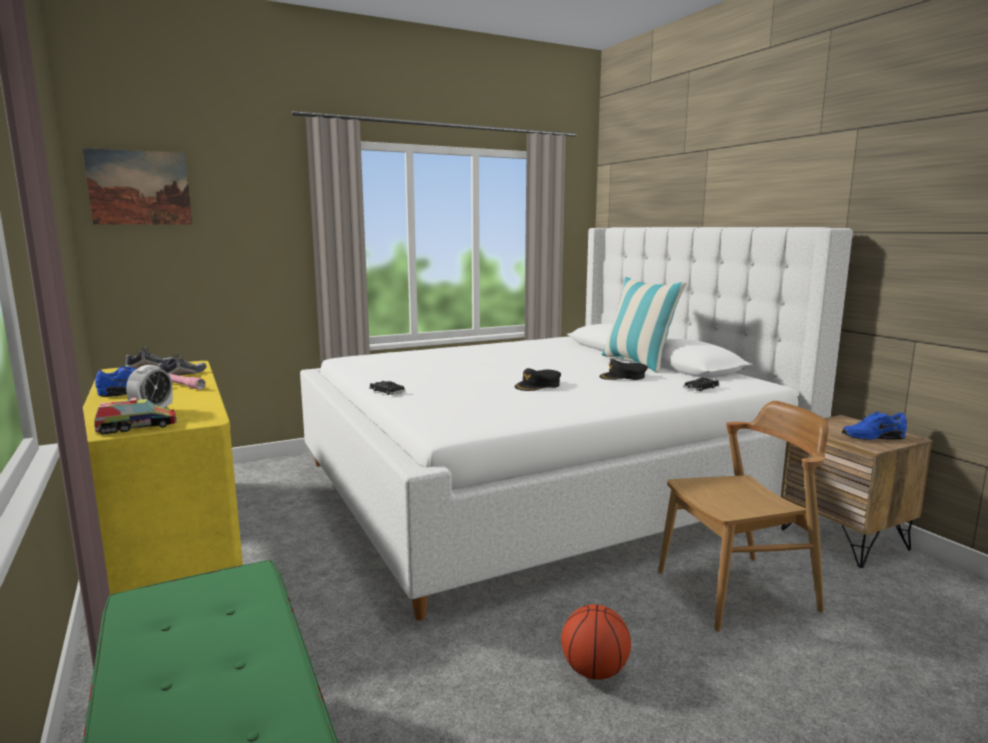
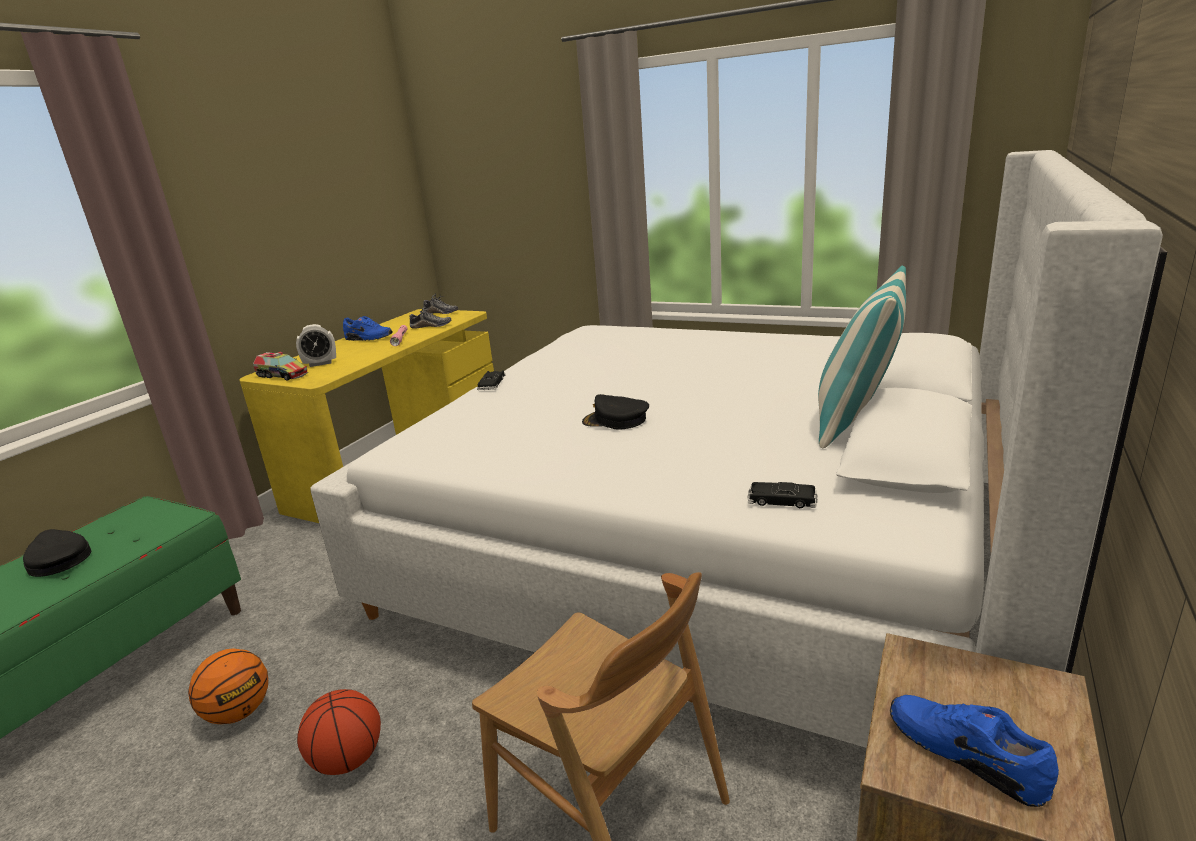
camera: 55 degrees right, 10 degrees up
(139, 188) = (456, 142): picture -> none
(460, 720) = (239, 712): none -> basketball
(623, 377) = (750, 439): black cap -> black cap (58, 560)

